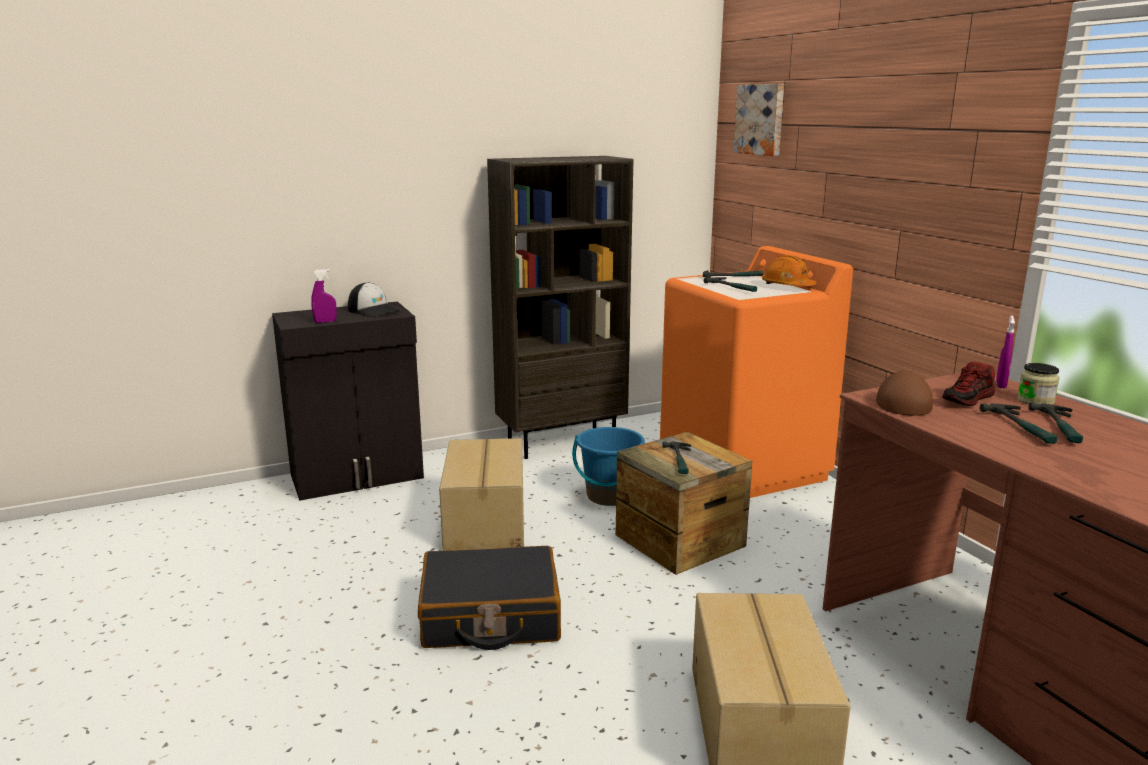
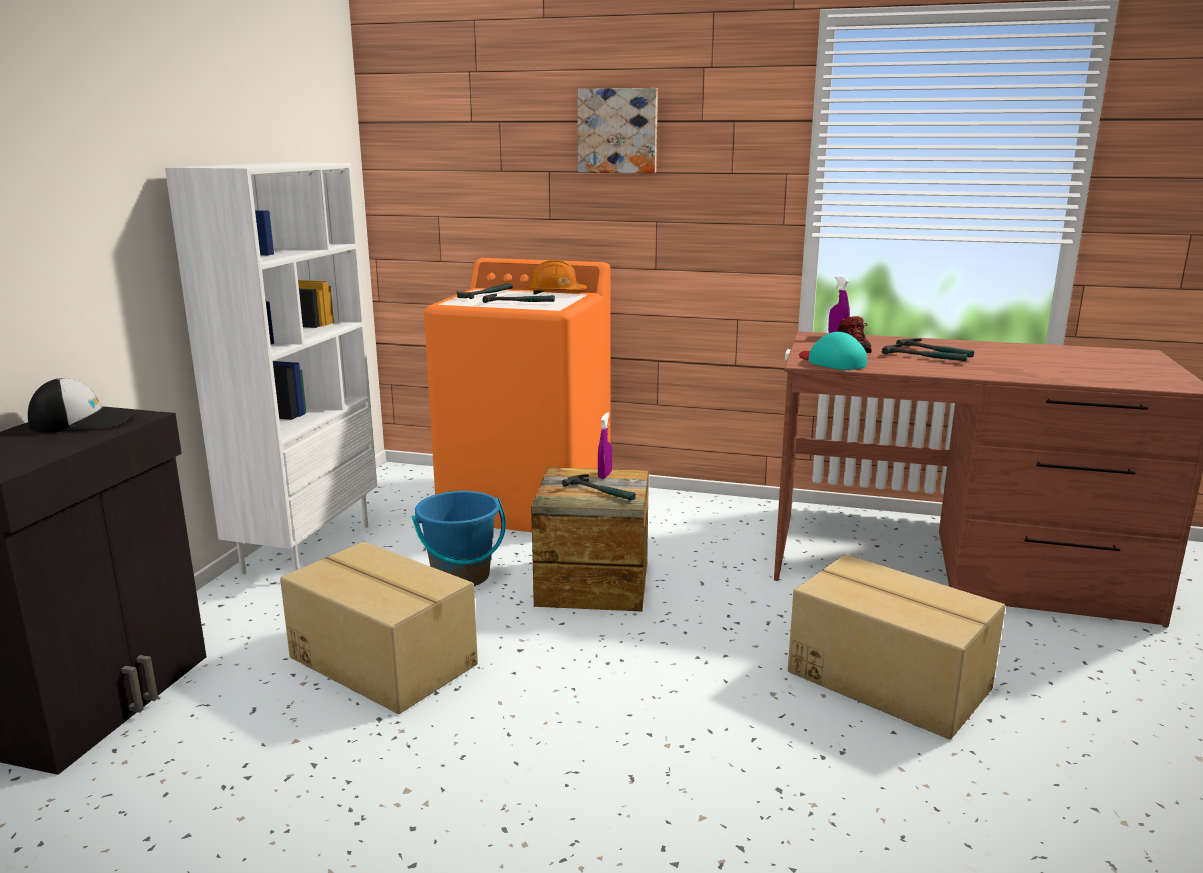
camera: 50 degrees left, 0 degrees up
(325, 322) = (51, 453): purple spray bottle -> purple spray bottle (605, 475)
(490, 616) = (570, 739): black suitcase -> none
(562, 441) = (306, 547): brown bookcase -> white bookcase
(761, 119) = (439, 117): picture -> picture (618, 131)
(903, 402) = (832, 361): brown cap -> turquoise cap
(1035, 401) = (880, 341): jar -> none

